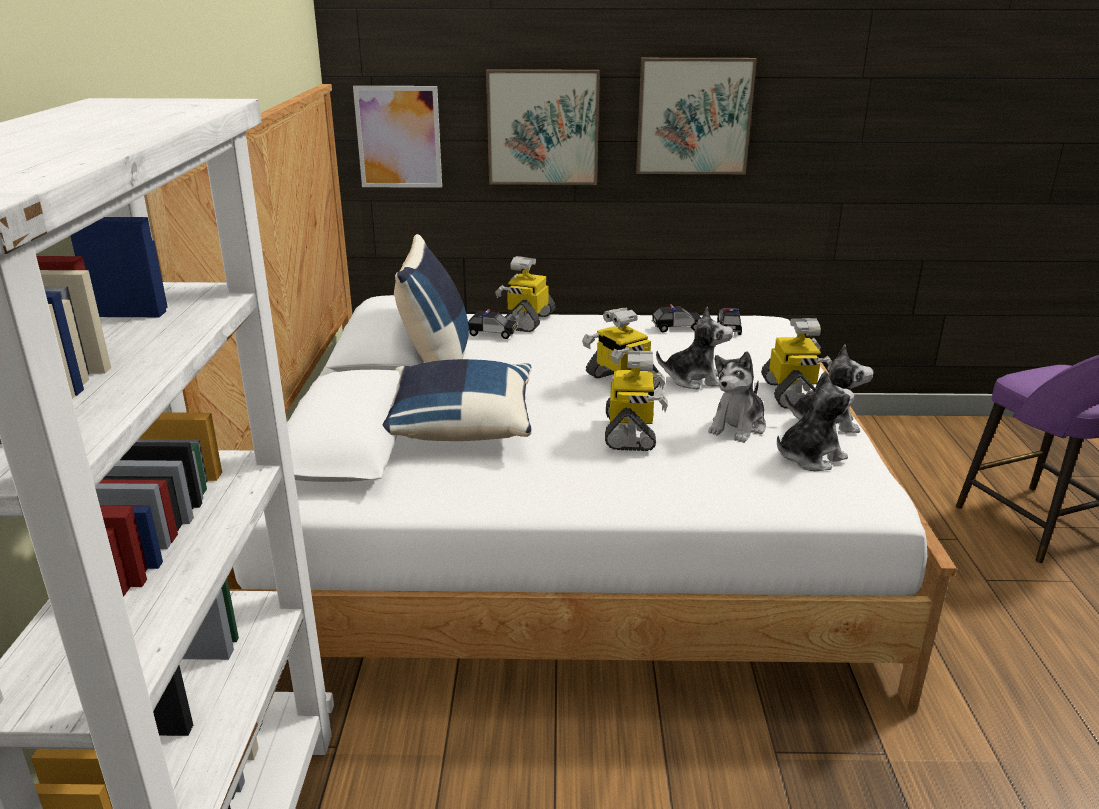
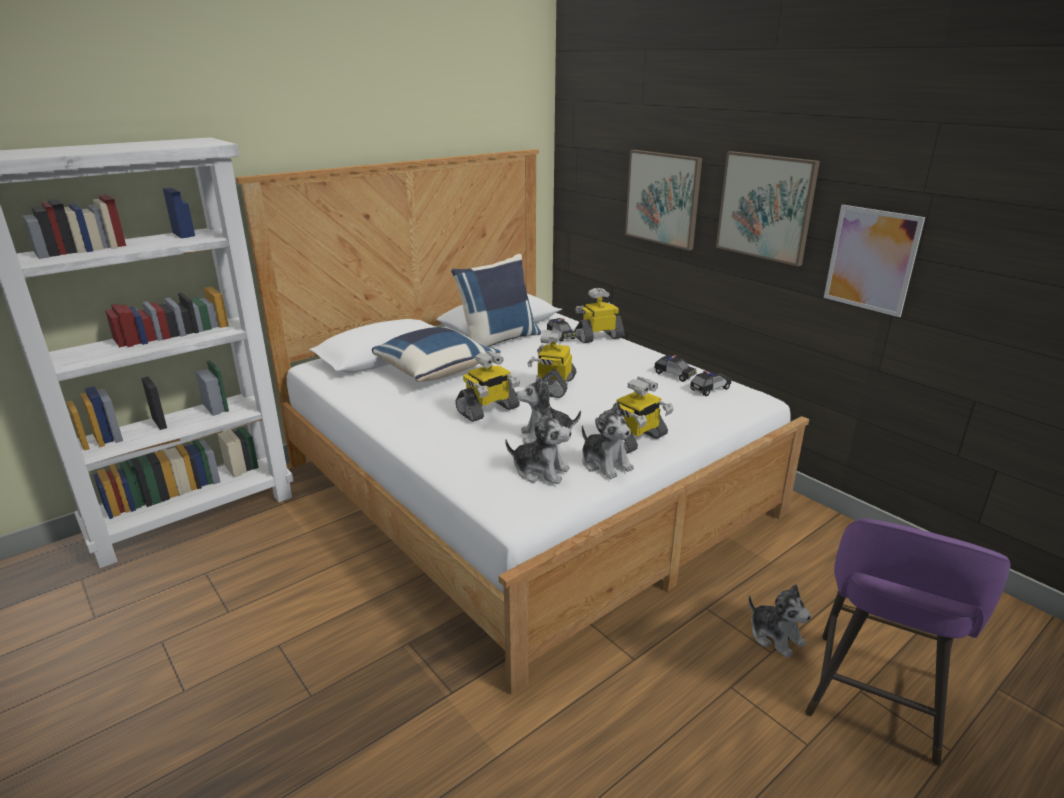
camera: 50 degrees right, 0 degrees up
(398, 137) = (585, 191): picture -> picture (871, 260)
(694, 379) = (601, 405): plush toy -> plush toy (775, 636)

